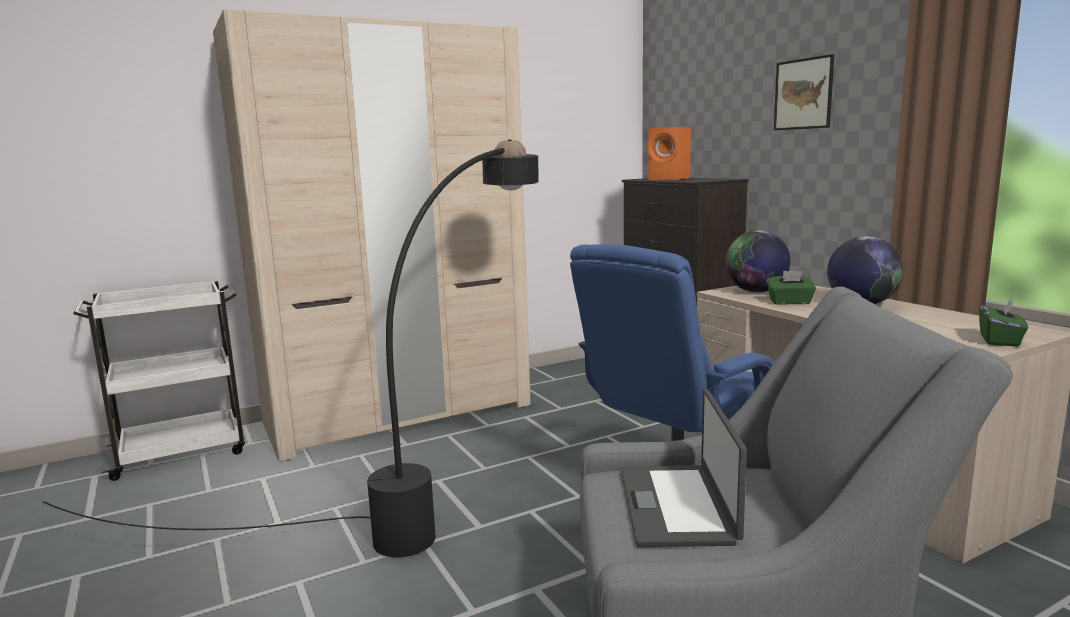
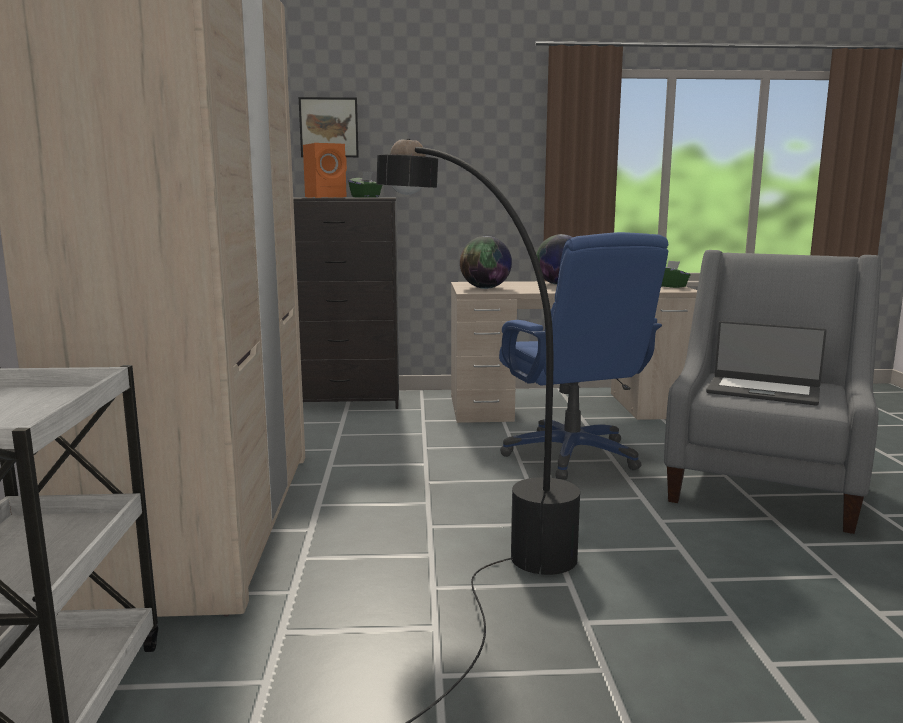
camera: 65 degrees left, 0 degrees up
(790, 302) = (531, 289): green tissue box -> green tissue box (366, 197)
(803, 94) = (443, 125): picture -> picture (329, 127)

